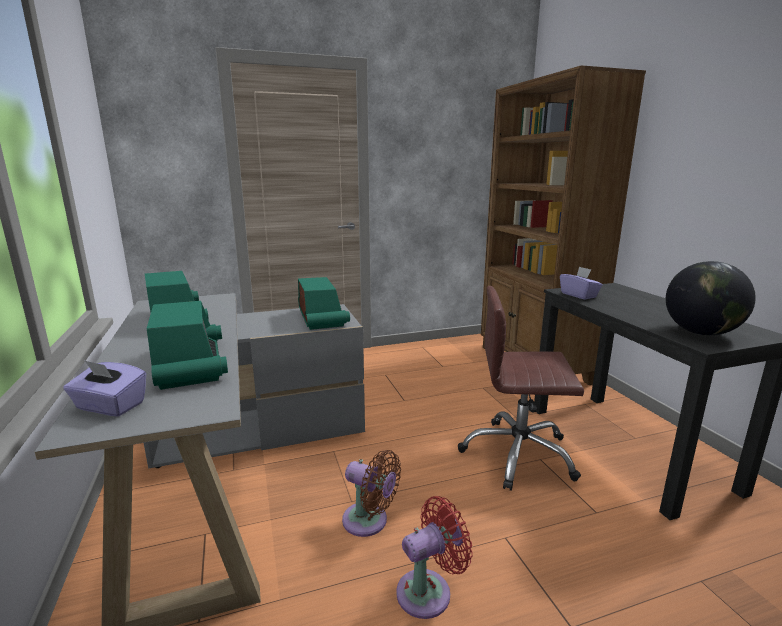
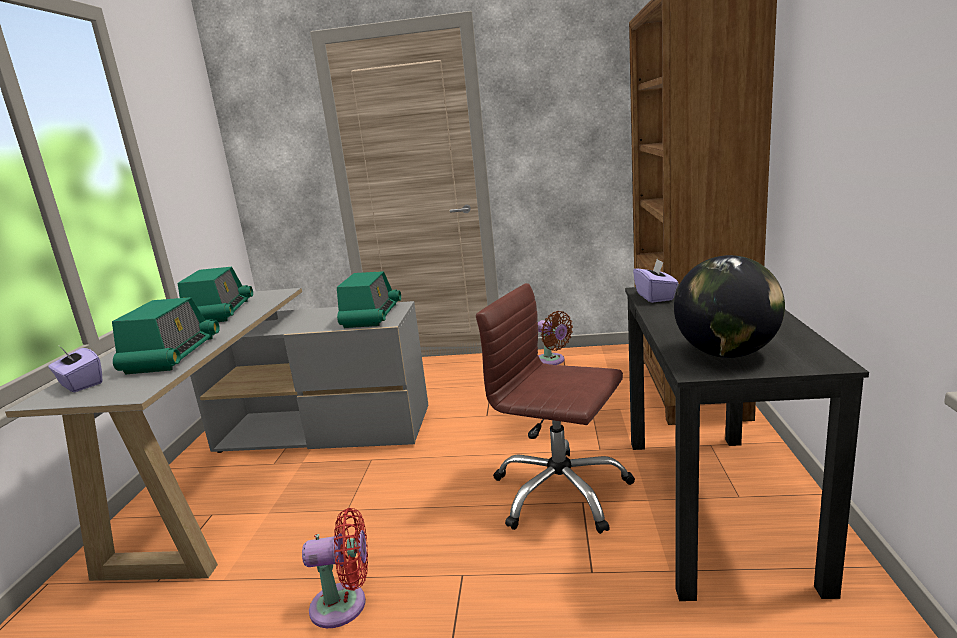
camera: 25 degrees right, 0 degrees up
(369, 521) = (346, 531): brown fan -> brown fan (552, 361)

